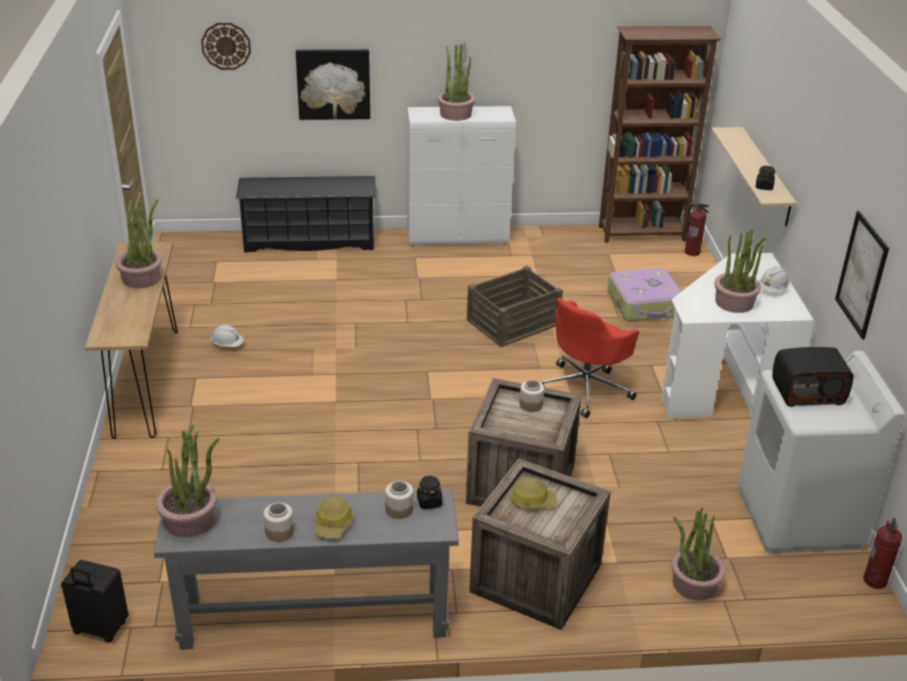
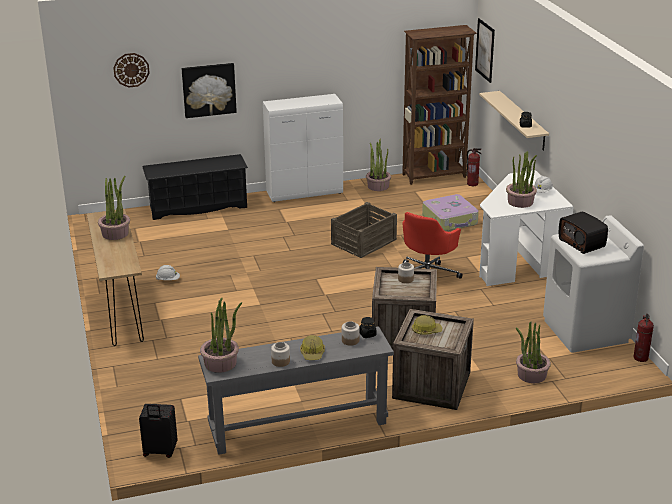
camera: 10 degrees left, 5 degrees down
(455, 114) = (299, 102): potted plant -> potted plant (378, 186)
(807, 392) = (582, 243): radio -> radio turned 75 degrees clockwise
(861, 275) = (602, 168): picture -> picture (485, 50)

